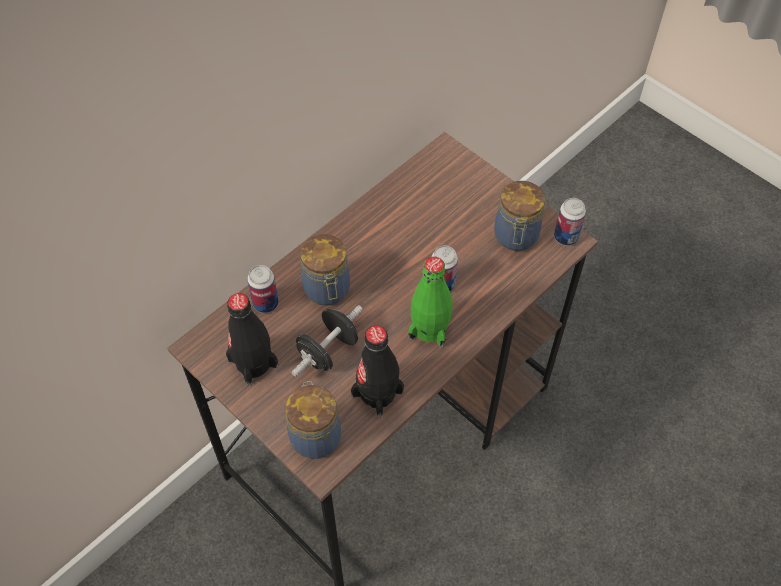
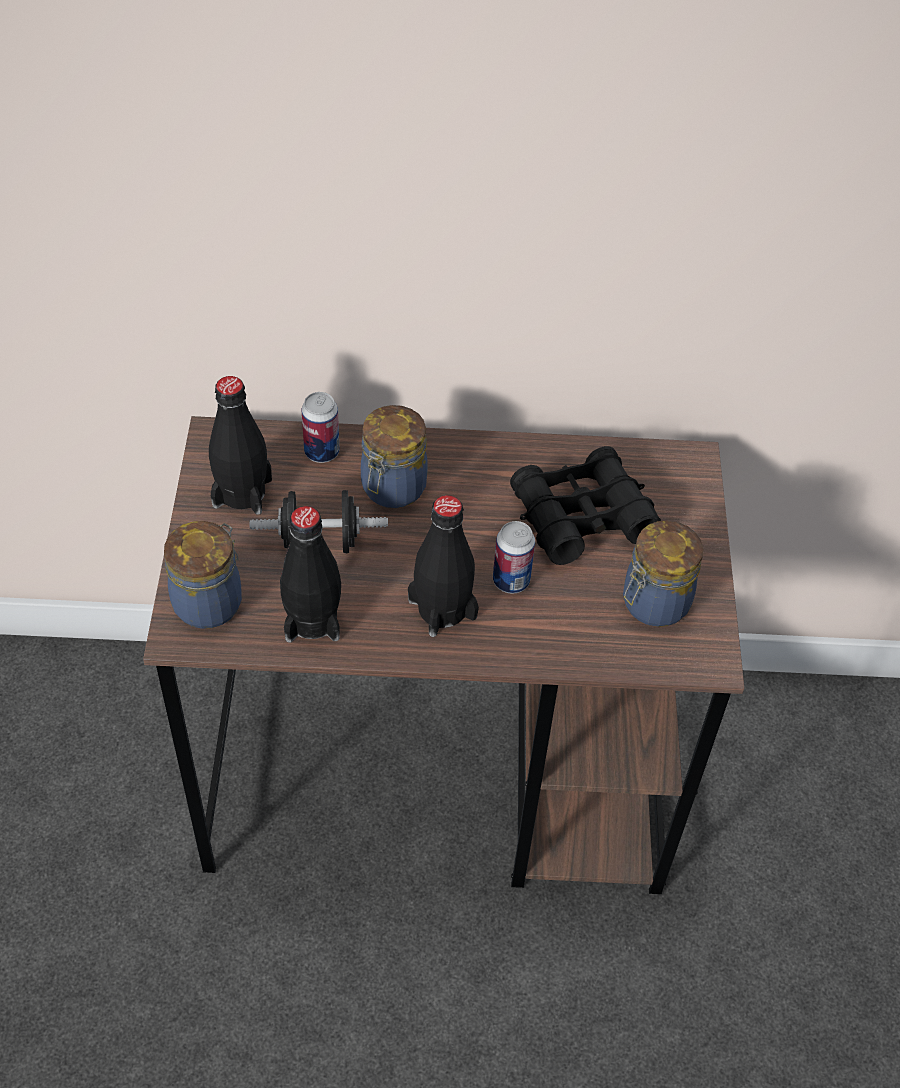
camera: 45 degrees right, 5 degrees down
(430, 328) = (442, 608): green bottle -> black bottle
(432, 223) = (581, 516): none -> black binoculars
(566, 237) = (710, 652): can -> none

